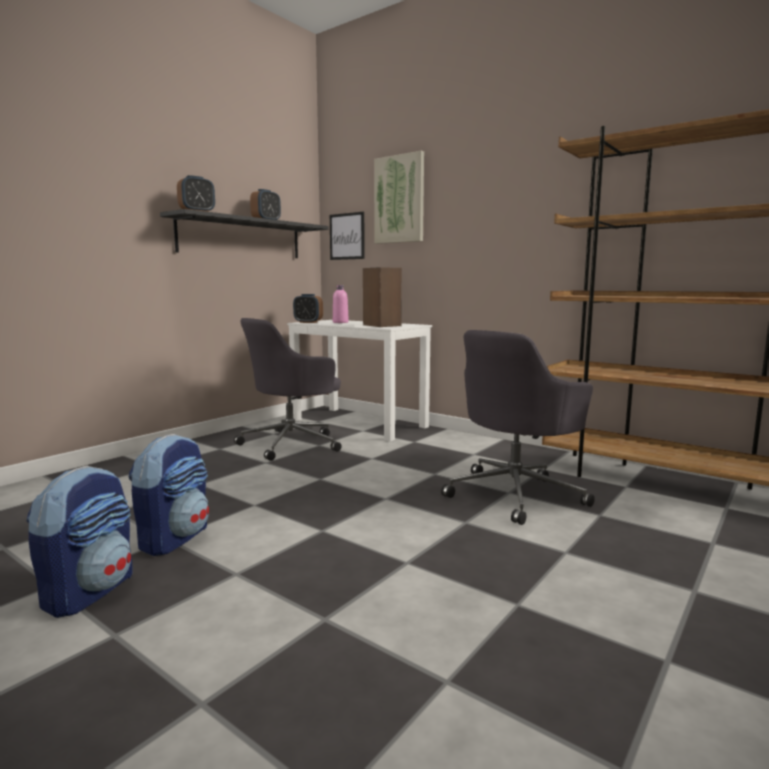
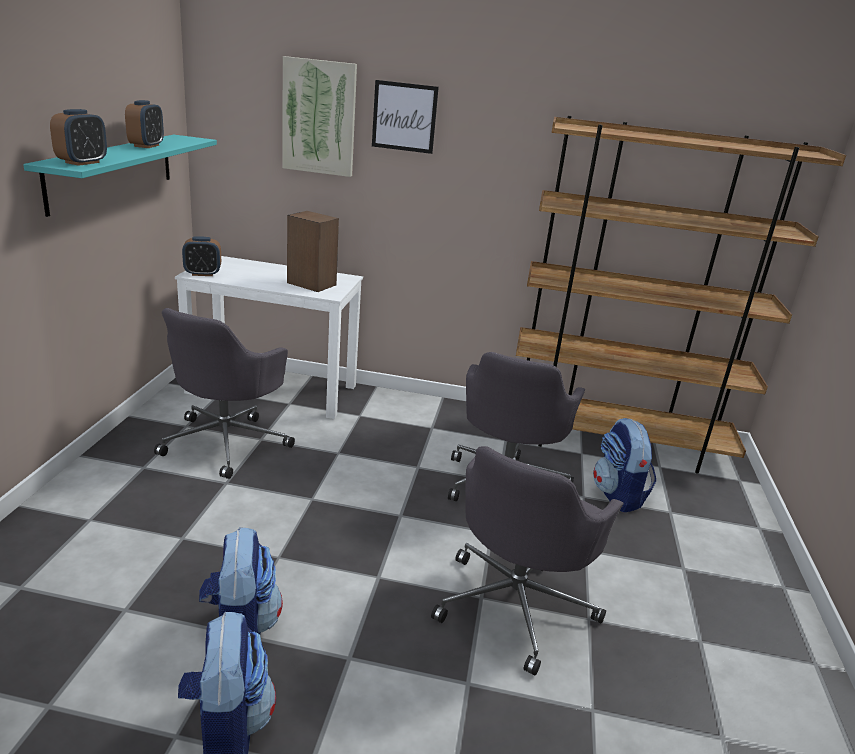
camera: 30 degrees left, 15 degrees up
(241, 238) = (112, 171): black shelf -> turquoise shelf
(340, 322) = (245, 271): pink bottle -> none
(347, 236) = (235, 149): picture -> picture (404, 117)
(439, 575) = (515, 604): none -> grey office chair
(647, 520) = (618, 495): none -> backpack

